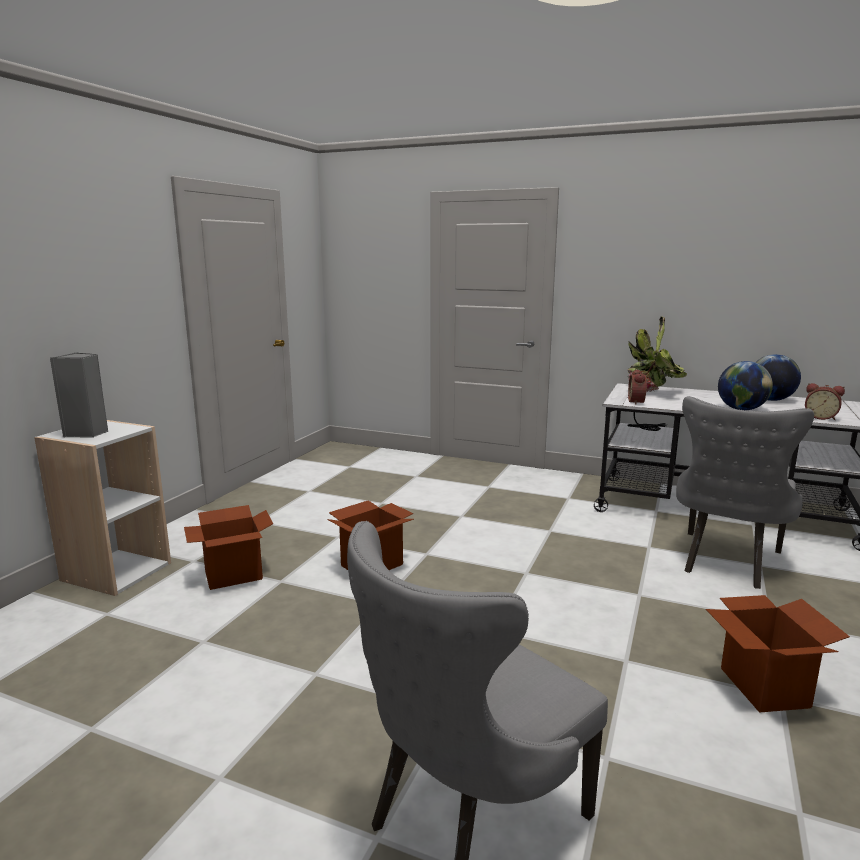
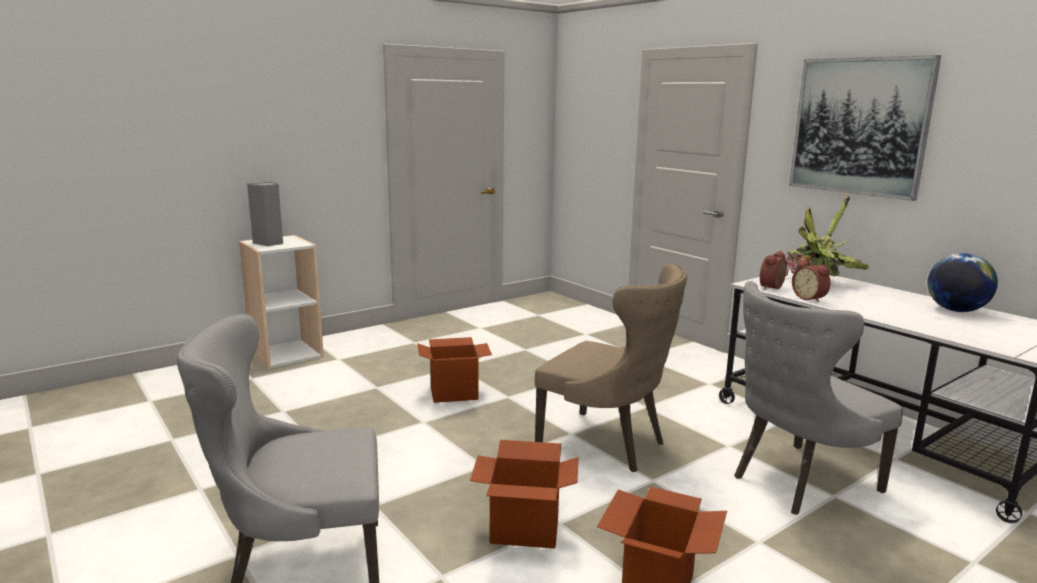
camera: 30 degrees right, 0 degrees up
(233, 575) = (351, 375): cardboard box -> cardboard box (524, 530)
(565, 573) = (607, 443): none -> beige chair
(663, 259) = (859, 126): none -> picture
(741, 409) = (885, 313): globe -> none
(820, 417) = (973, 337): alarm clock -> alarm clock (810, 298)

